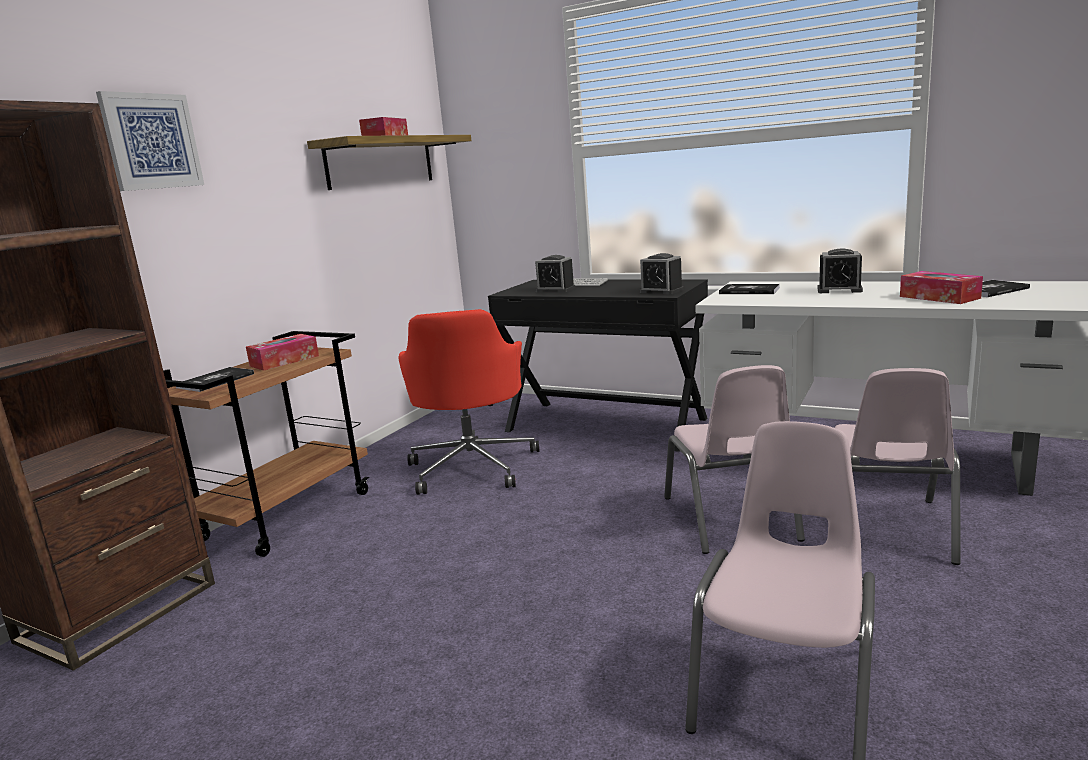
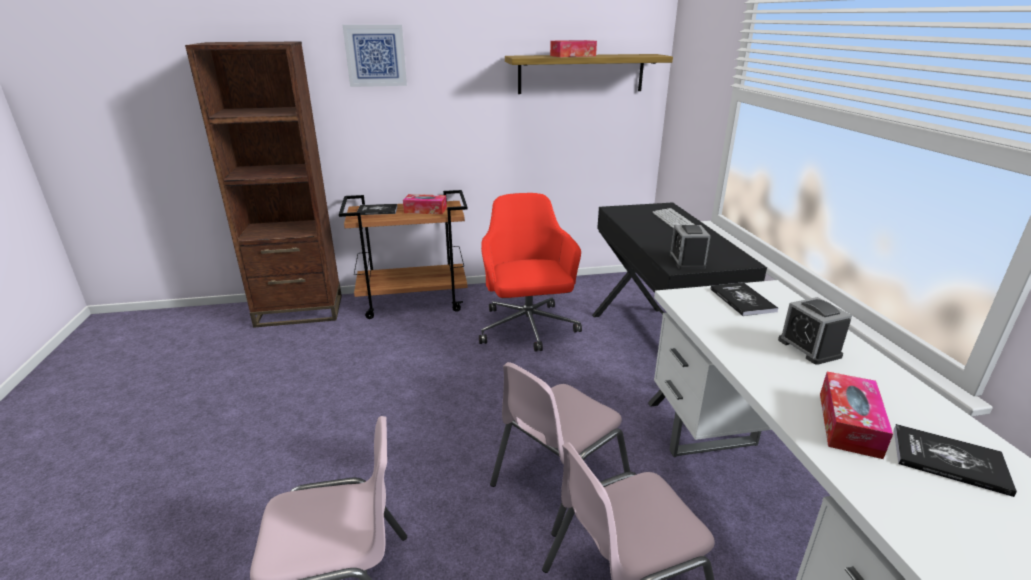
camera: 50 degrees right, 10 degrees up
(473, 466) = (527, 328): red office chair -> red office chair turned 120 degrees clockwise
(555, 289) = (644, 221): alarm clock -> none

